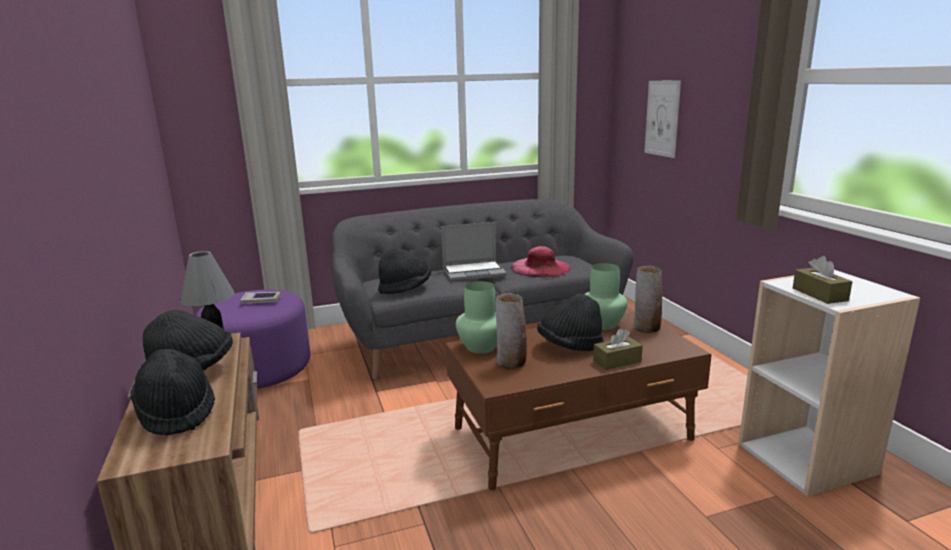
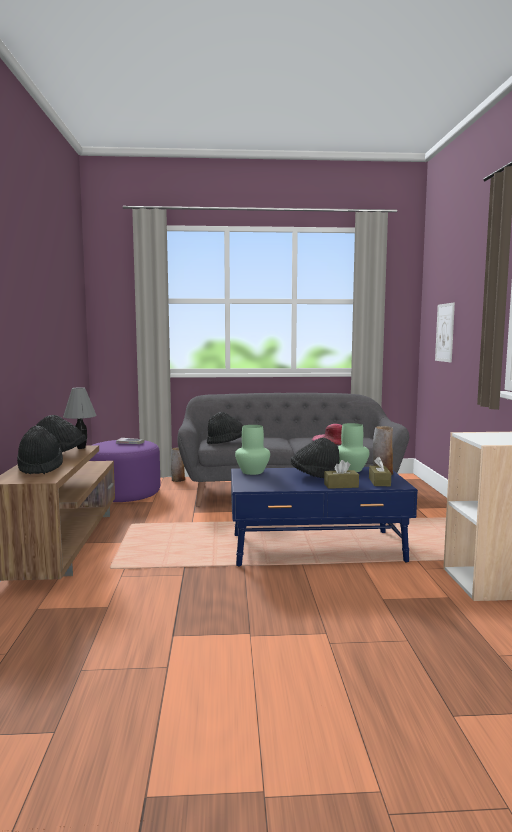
camera: 15 degrees right, 10 degrees down
(474, 272) = (283, 438): laptop -> none
(511, 363) = (265, 480): vase -> vase (178, 480)
(572, 434) = (317, 548): brown coffee table -> blue coffee table
(819, 294) = (483, 439): brown tissue box -> brown tissue box (379, 482)

